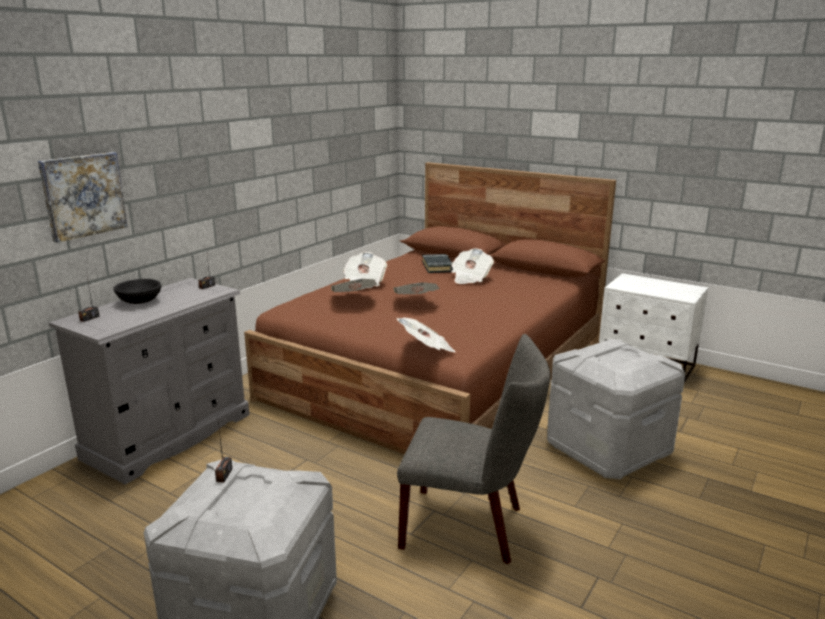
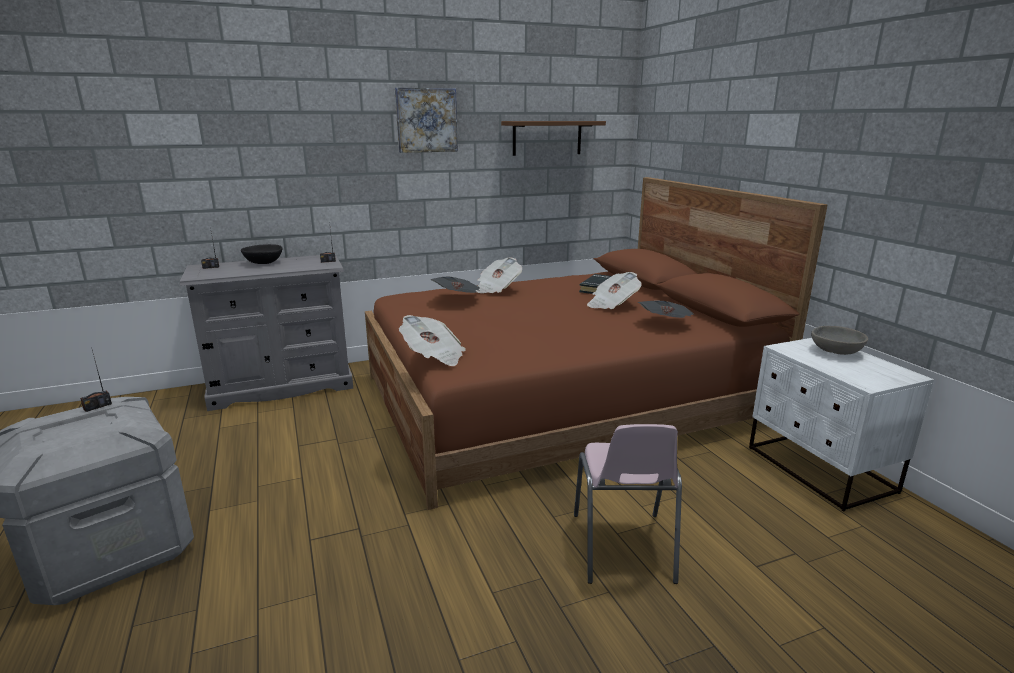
camera: 35 degrees right, 0 degrees up
(83, 195) = (227, 165): picture -> picture (426, 120)
(344, 133) = (547, 138): none -> brown shelf
(416, 301) = (511, 313): newspaper -> newspaper (665, 324)
(470, 527) = (364, 560): grey chair -> none
(607, 450) = (622, 548): grey storage box -> pink chair
(644, 282) = (835, 352): none -> grey bowl

